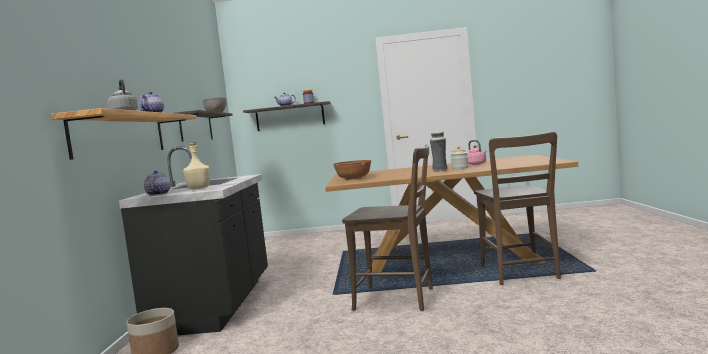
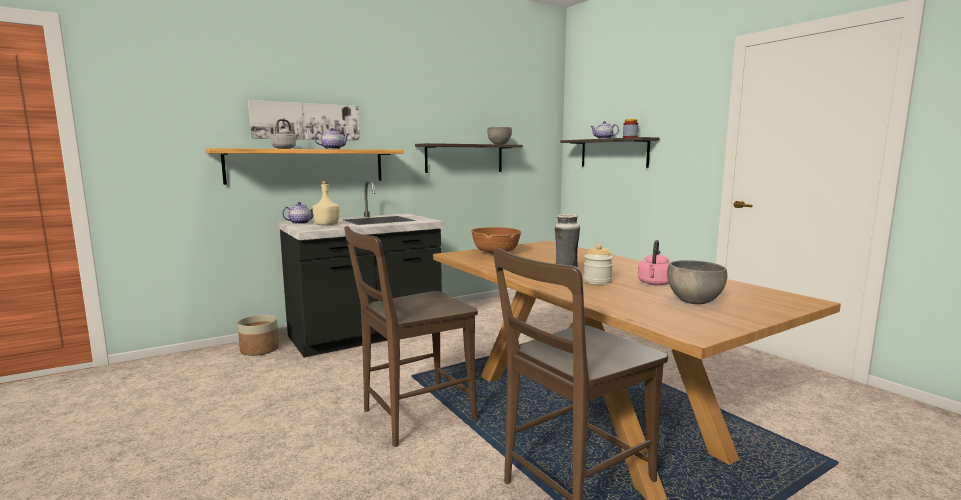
camera: 55 degrees right, 5 degrees up
(115, 85) = (306, 121): none -> picture
(399, 299) = (413, 417): brown chair -> brown chair turned 75 degrees clockwise
(514, 161) = (694, 301): none -> grey bowl

